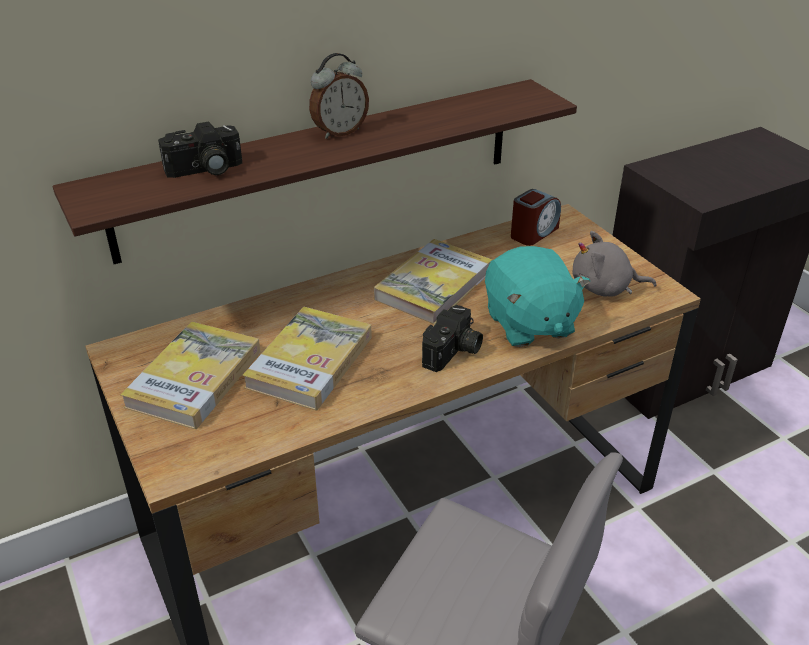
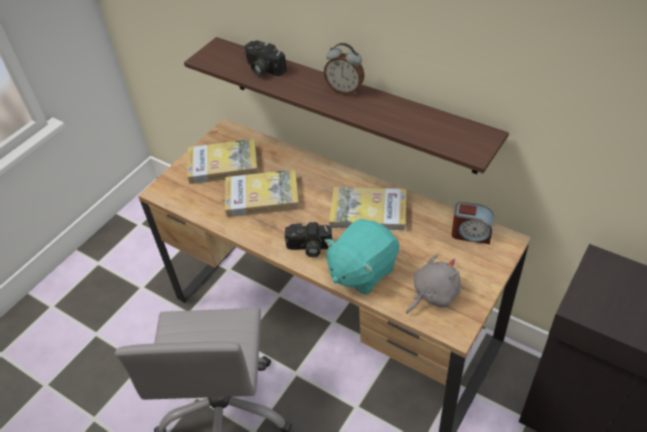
camera: 65 degrees right, 10 degrees up
(605, 288) = (433, 294): grey plush toy -> grey plush toy turned 75 degrees clockwise

